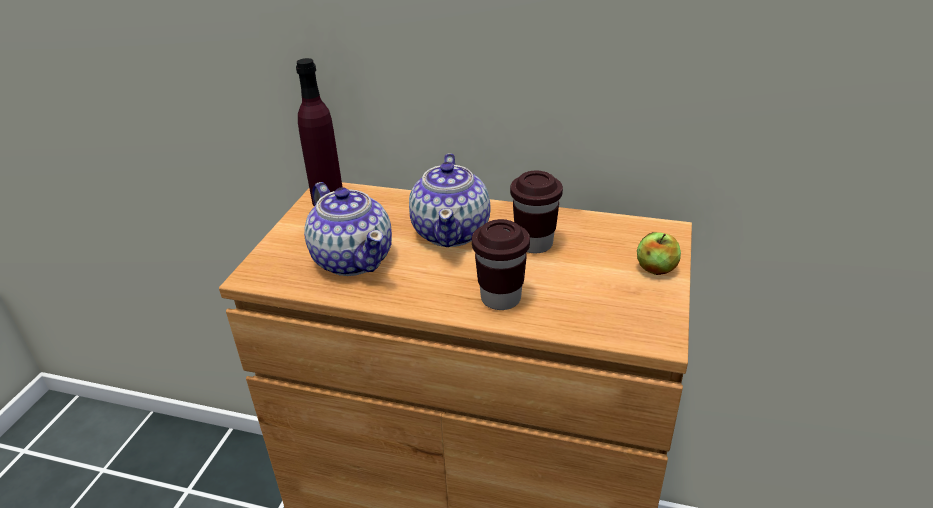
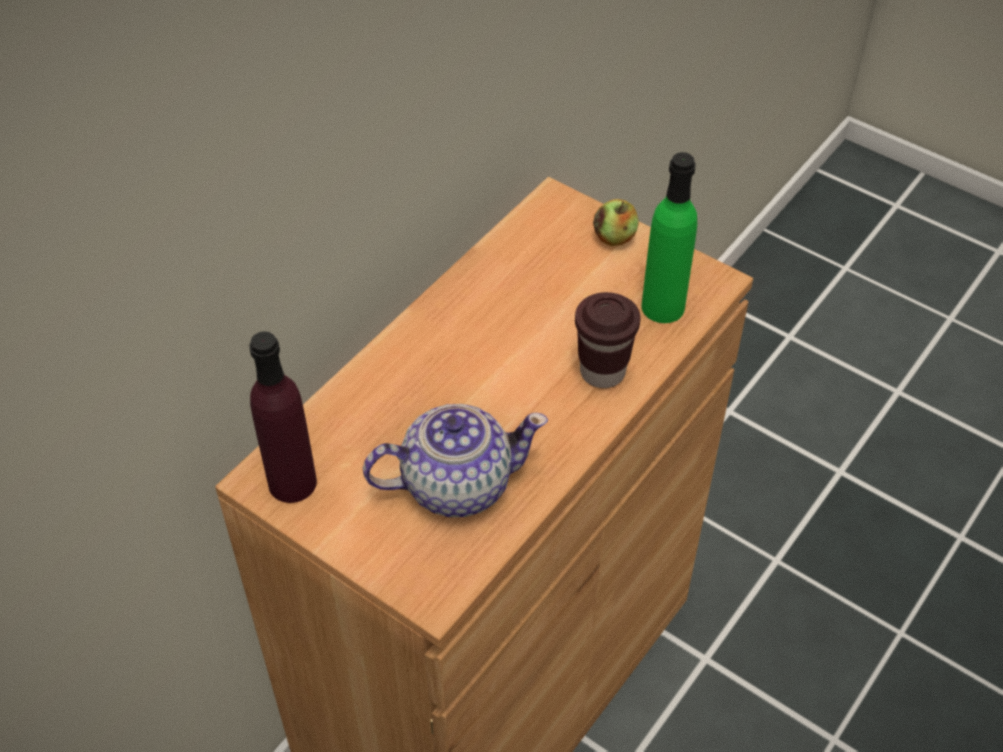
camera: 70 degrees left, 15 degrees up
(452, 232) = (451, 374): teapot -> none
(534, 244) = (519, 311): brown cup -> none
(599, 313) = (663, 307): none -> green bottle

